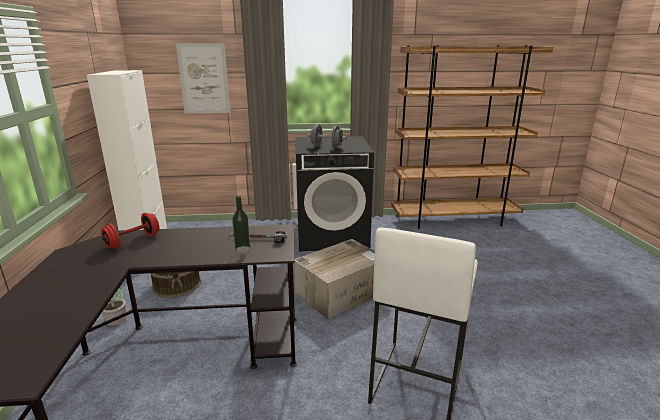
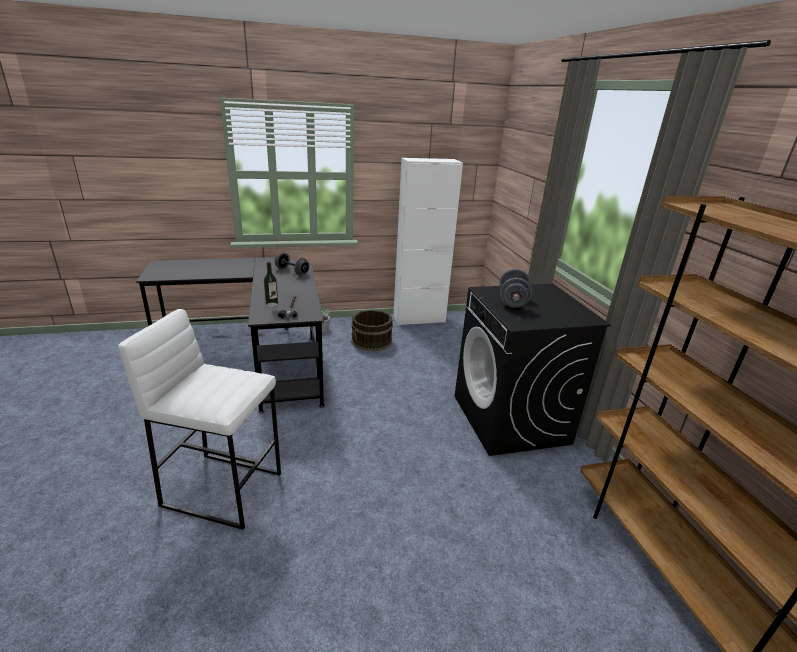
camera: 80 degrees right, 5 degrees up
(133, 241) = (292, 272): red dumbbell -> grey dumbbell
(204, 79) = (530, 184): picture -> none
(341, 291) = (374, 433): cardboard box -> none

